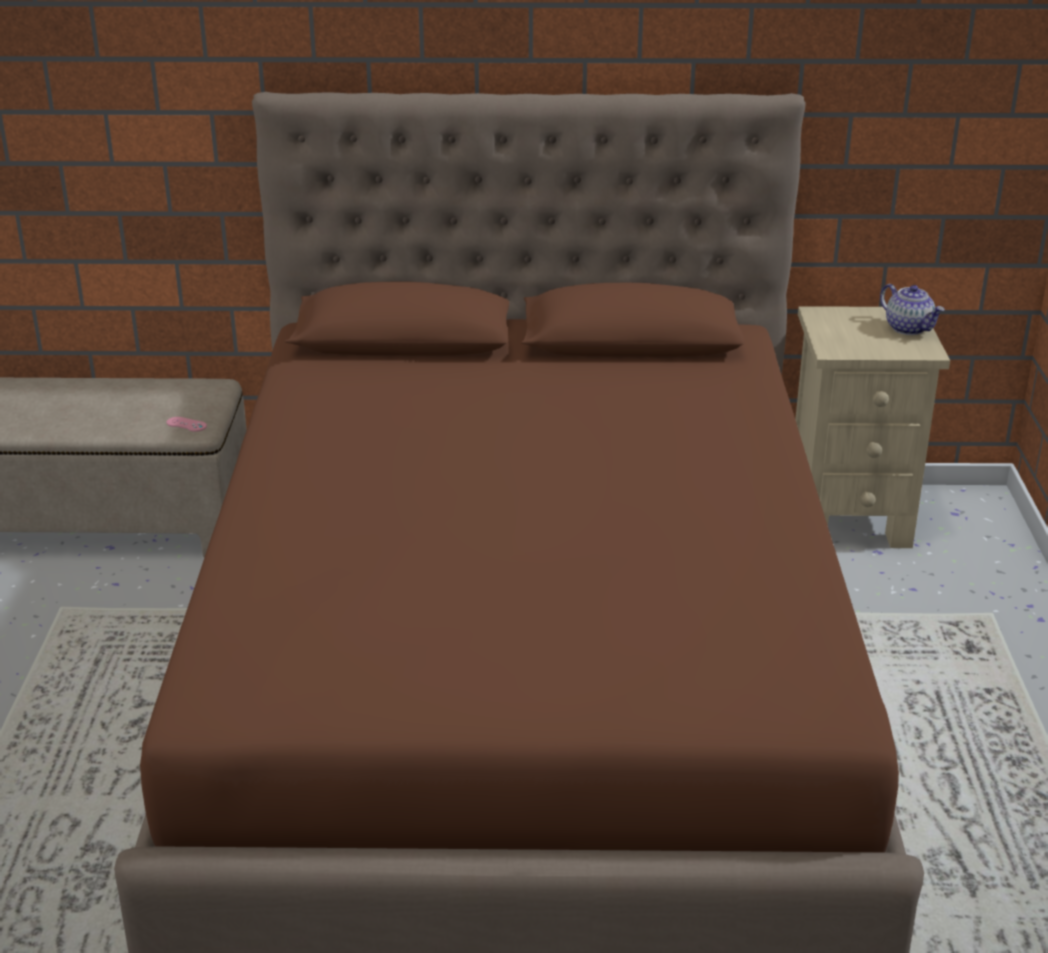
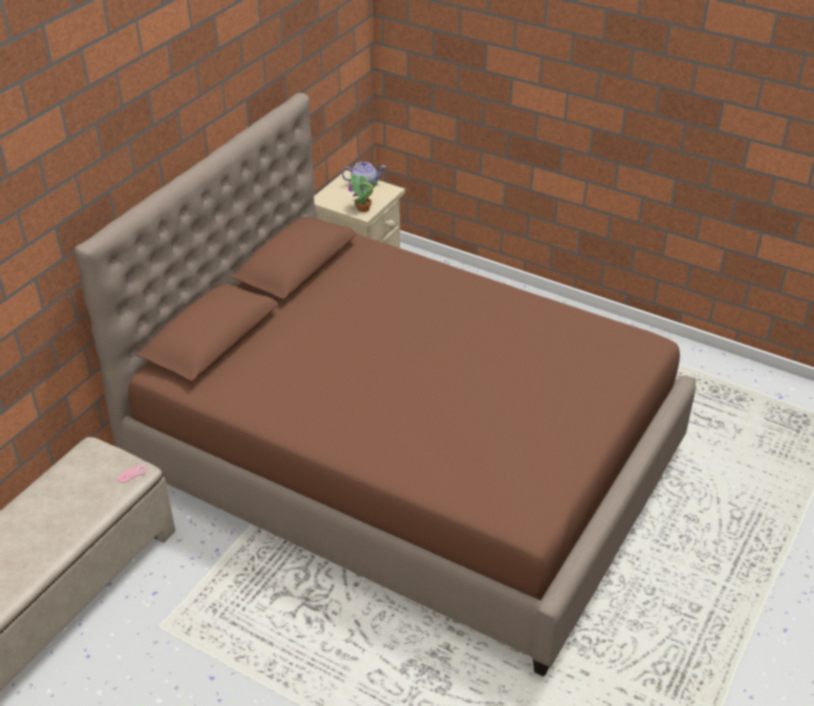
camera: 60 degrees left, 10 degrees up
(844, 346) = (363, 209): none -> potted plant

